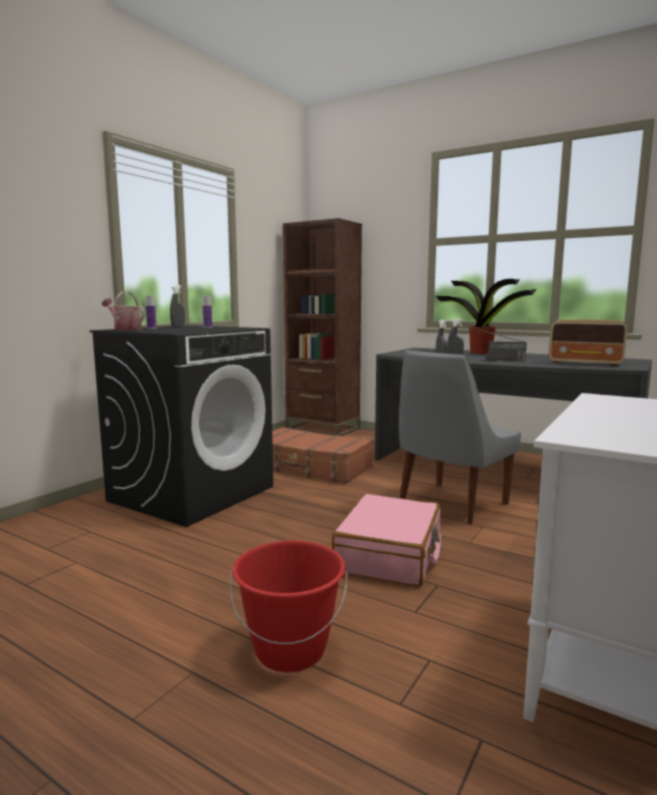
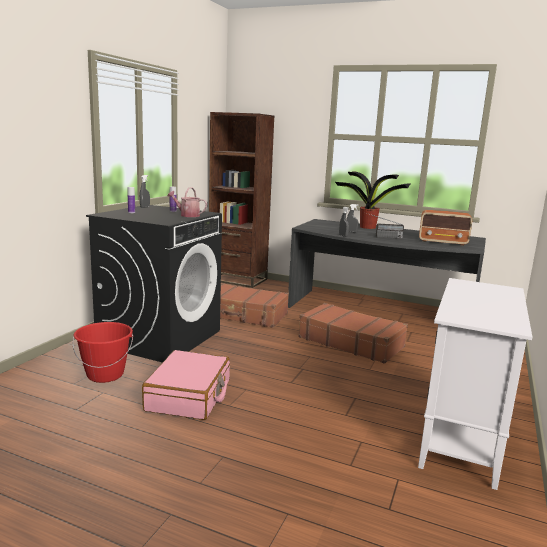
camera: 10 degrees left, 5 degrees up
(125, 329) = (113, 214): watering can -> watering can (187, 215)
(290, 650) = (277, 441): red bucket -> red bucket (105, 374)
(390, 554) = (320, 379): pink suitcase -> pink suitcase (189, 396)
(450, 504) = (351, 342): grey chair -> brown suitcase

